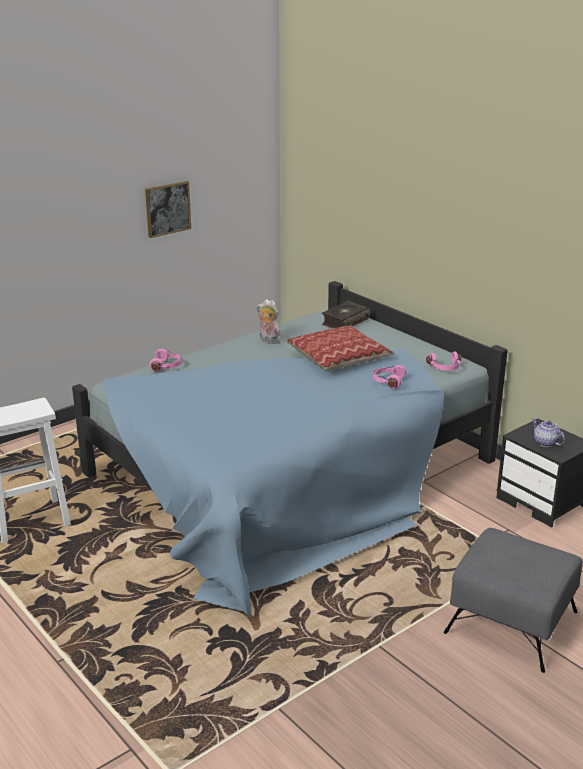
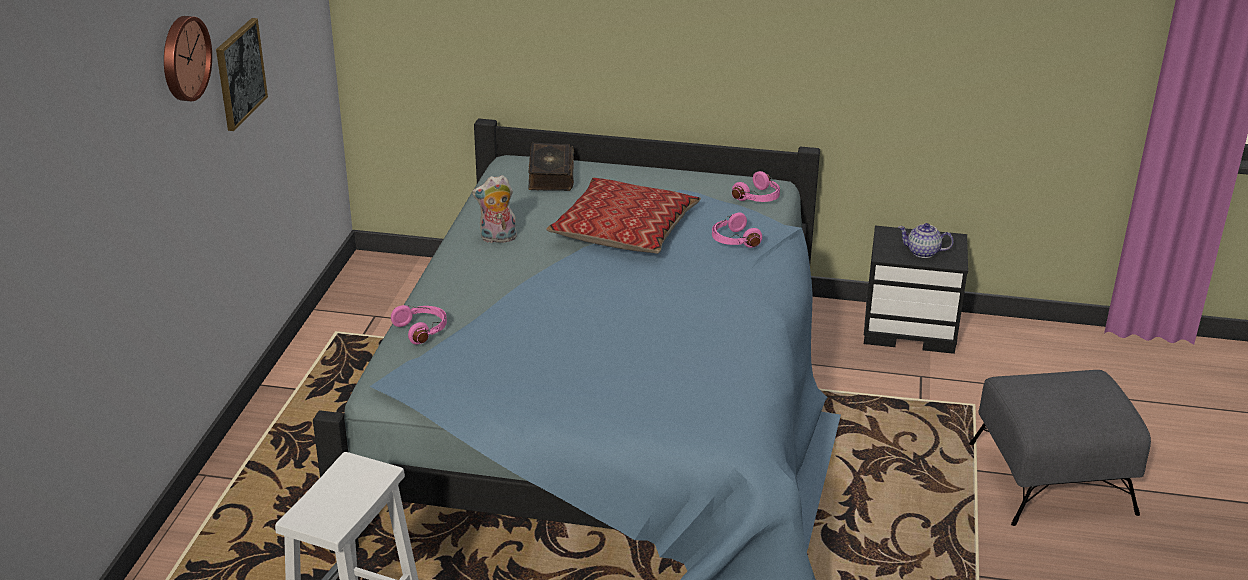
camera: 40 degrees left, 5 degrees up
(111, 185) = (183, 58): none -> wall clock

